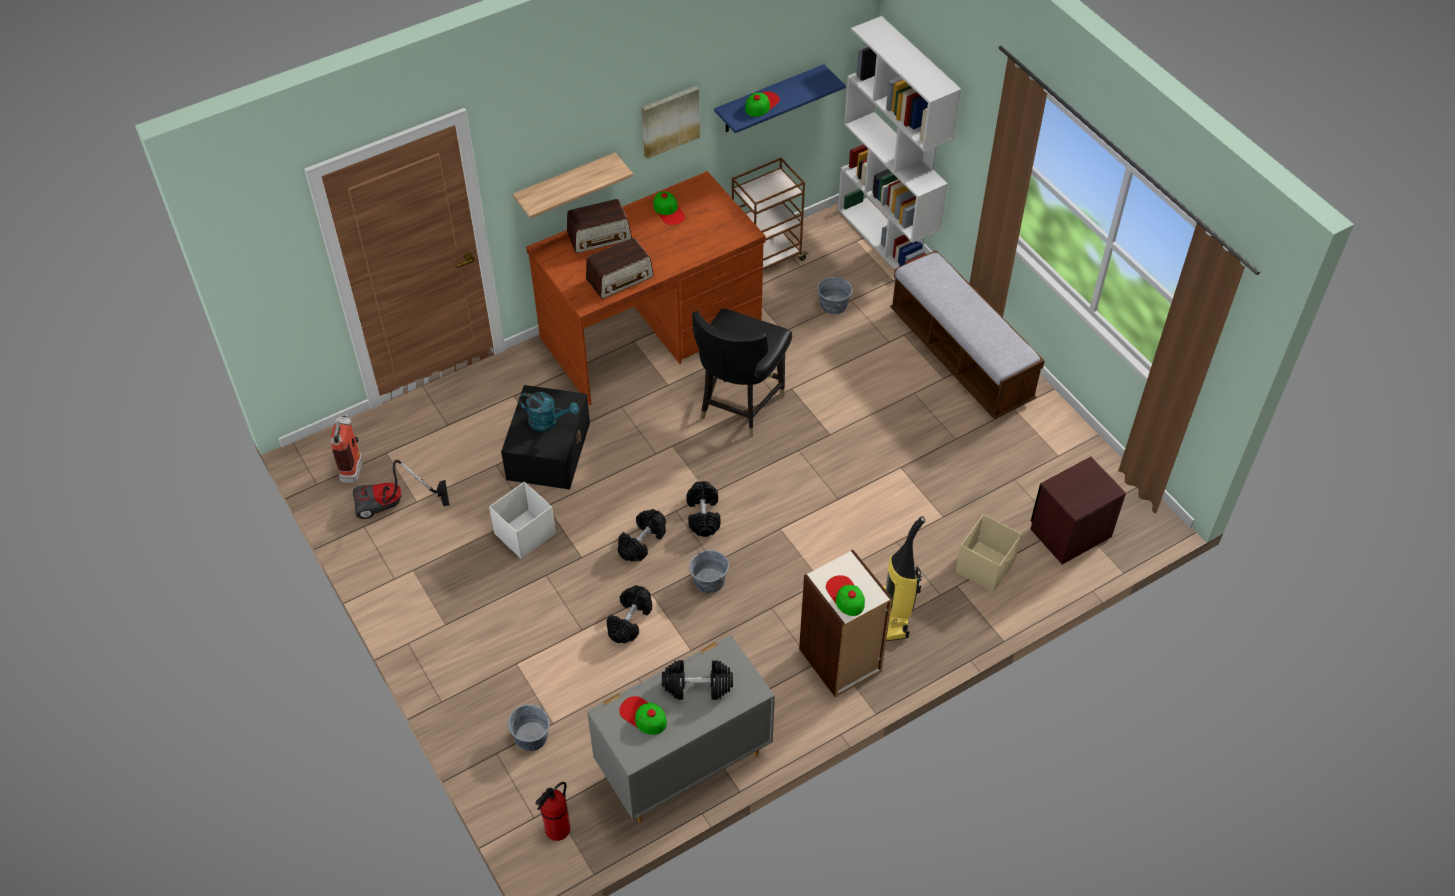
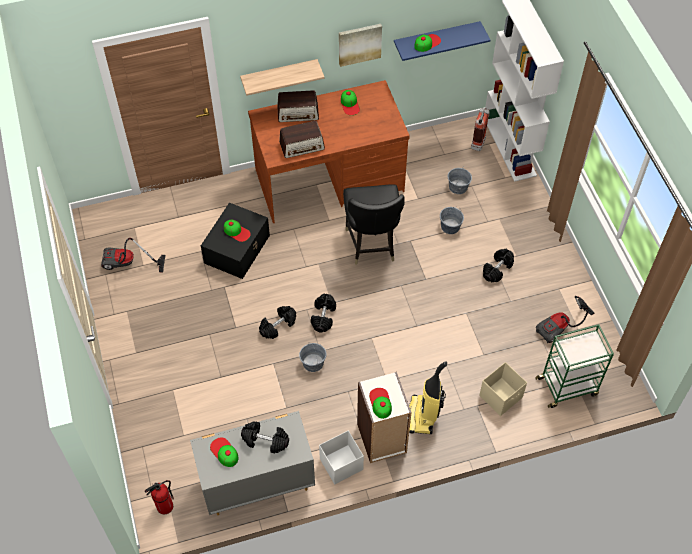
camera: 15 degrees right, 5 degrees up
(353, 466) = (111, 232): fire extinguisher -> fire extinguisher (479, 140)
(524, 534) = (204, 303): white storage box -> white storage box (340, 464)
(531, 737) = (167, 441): grey bucket -> grey bucket (450, 226)
(548, 422) = (236, 231): turquoise watering can -> cap
(629, 620) = (253, 378): black dumbbell -> black dumbbell (497, 269)
(739, 404) = (371, 244): black chair -> black chair turned 45 degrees counterclockwise
(767, 258) = (423, 143): brown cart -> none
(960, 356) = (533, 242): bench -> none
(1035, 457) = (561, 327): none -> vacuum cleaner
(1070, 532) = (568, 386): brown nightstand -> green cart

